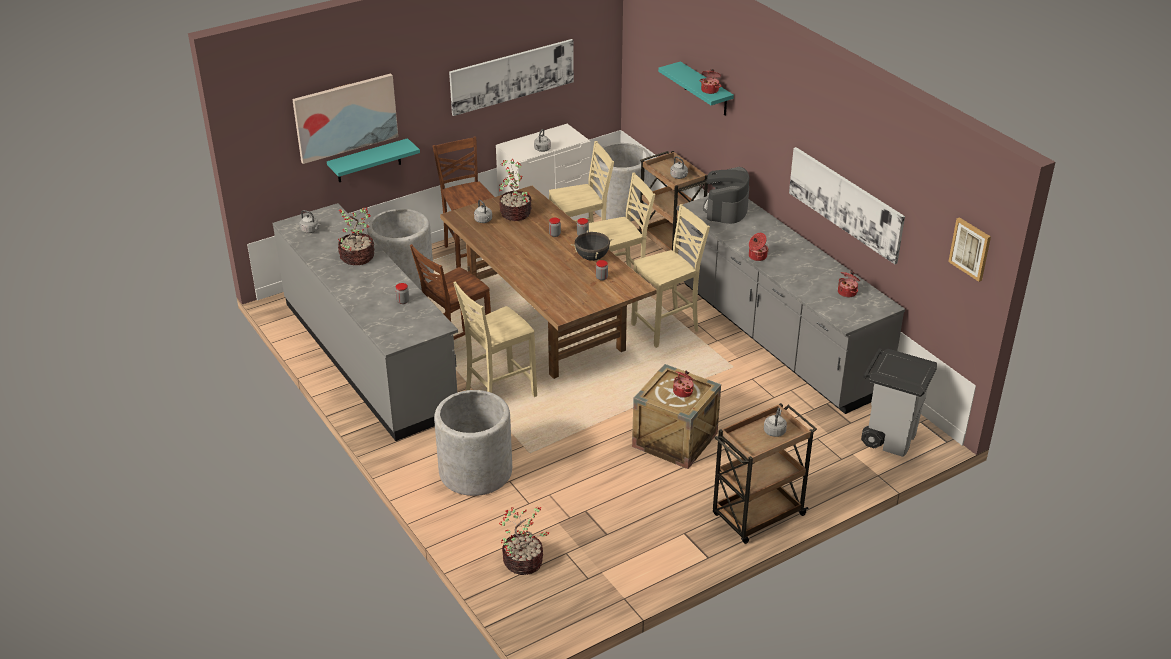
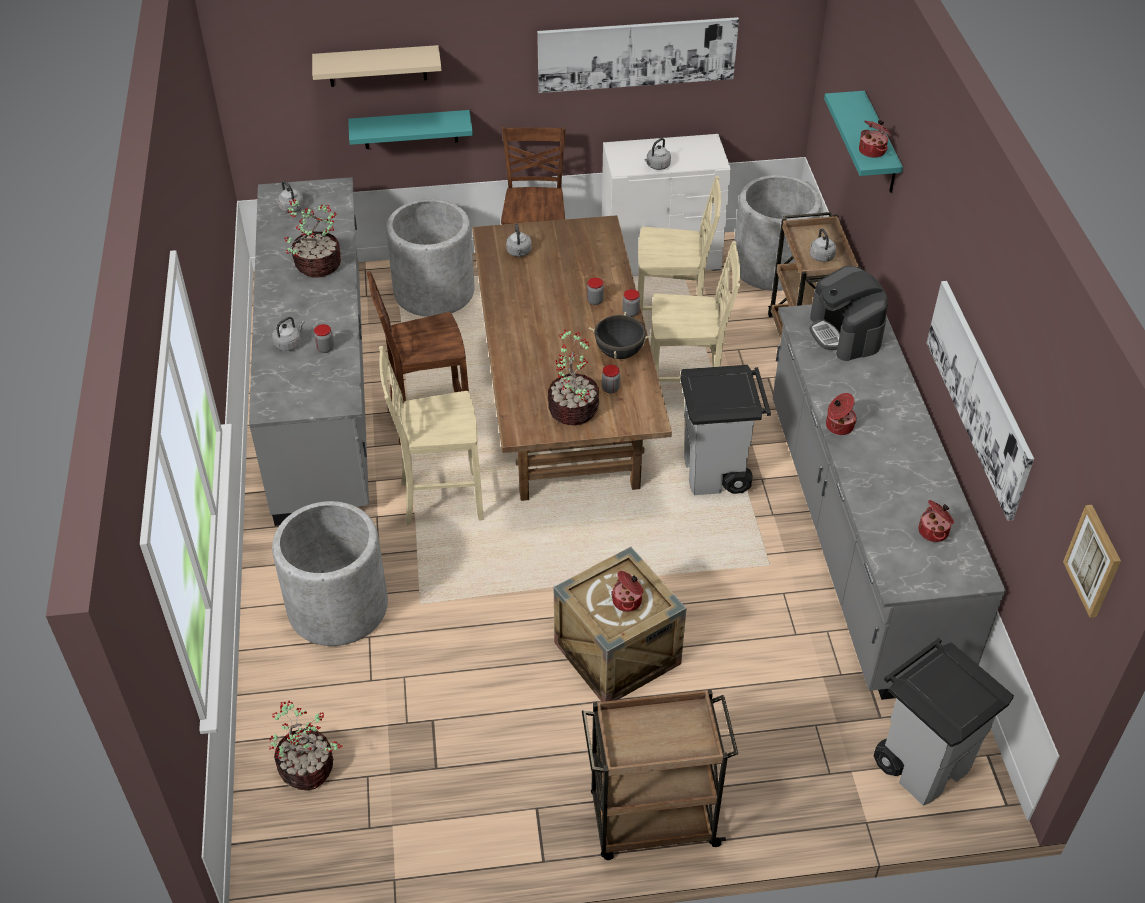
camera: 25 degrees right, 10 degrees up
(345, 117) = (377, 66): picture -> beige shelf
(515, 213) = (566, 252): potted plant -> potted plant (573, 409)
(667, 328) = (716, 473): beige chair -> grey trash can
(726, 209) = (845, 333): coffee machine -> coffee machine turned 60 degrees counterclockwise
(774, 431) = (677, 732): grey kettle -> grey kettle (289, 344)

